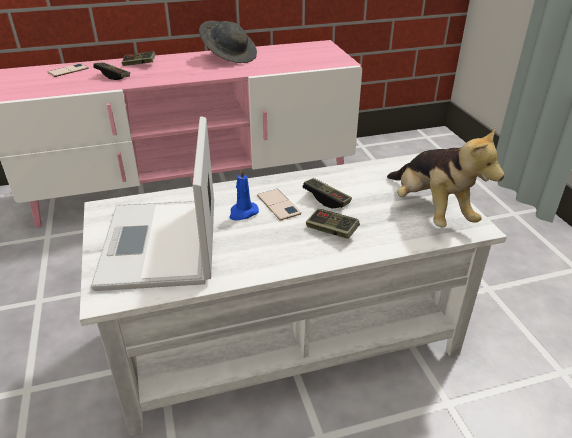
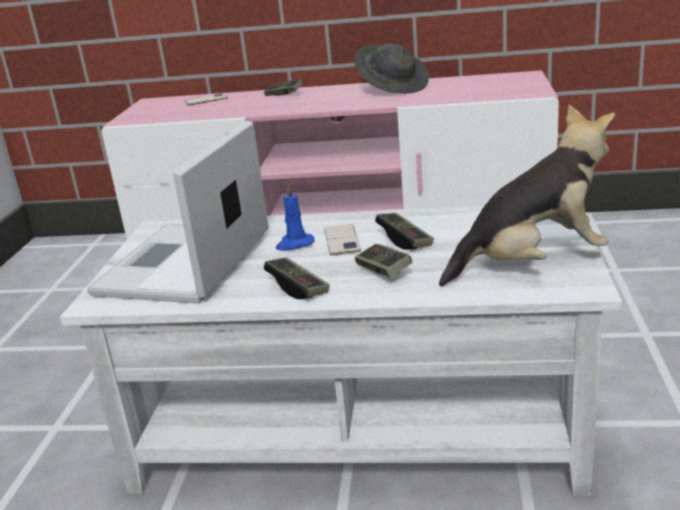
camera: 25 degrees right, 10 degrees down
(113, 76) = (246, 105): game controller -> game controller (297, 288)
(430, 211) = (532, 263): plush toy -> plush toy turned 105 degrees counterclockwise

